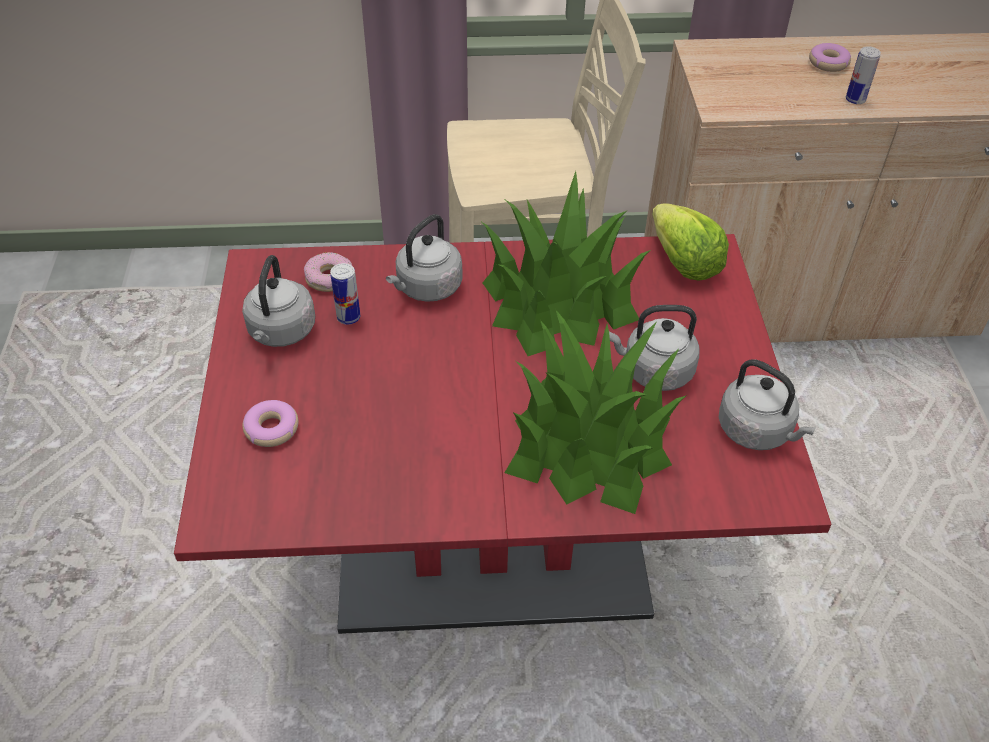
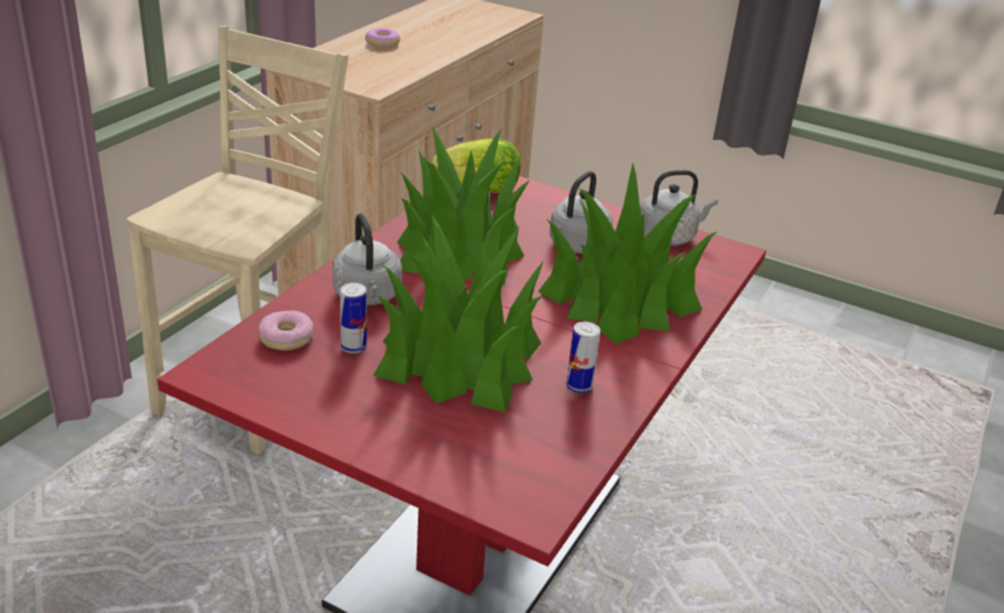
camera: 60 degrees left, 15 degrees down
(272, 428) = (448, 439): donut -> none
(281, 332) = (326, 390): grey kettle -> none
(385, 383) = (459, 359): none -> potted plant
(855, 100) = (434, 54): can -> can (579, 386)

